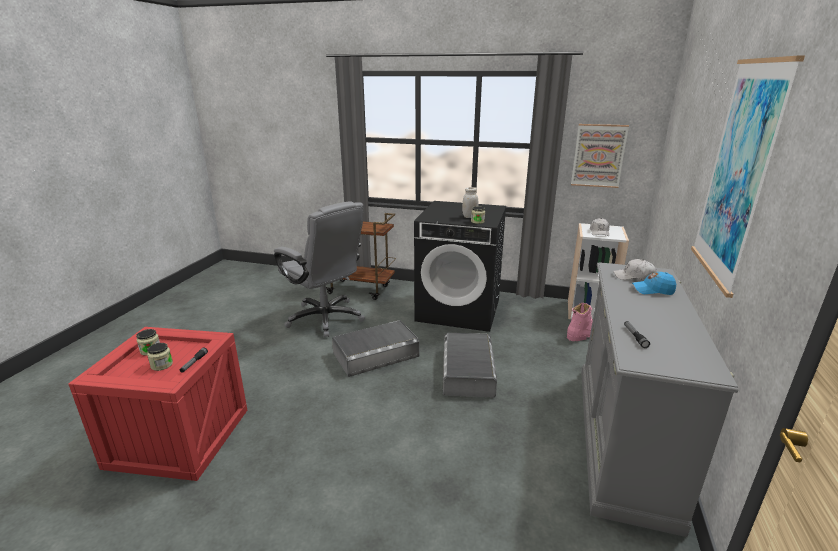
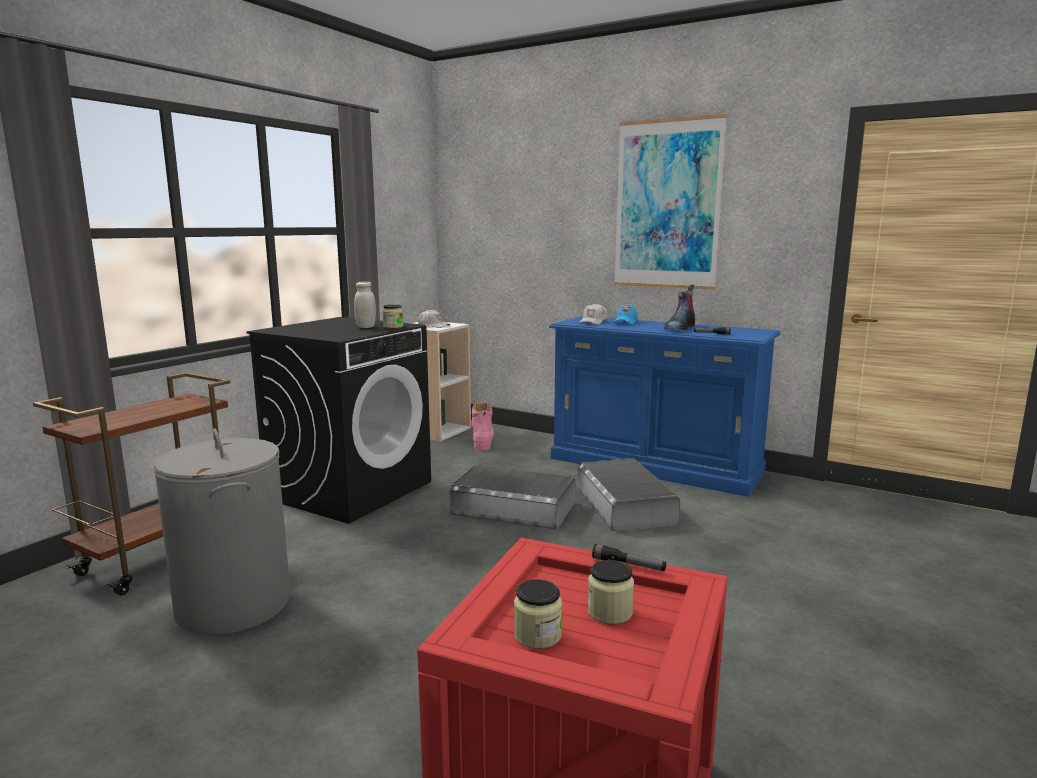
camera: 75 degrees left, 10 degrees down
(326, 317) = (235, 605): grey office chair -> grey laundry basket
(376, 355) = (424, 564): grey storage box -> grey storage box (625, 505)
(598, 156) = (395, 239): picture -> none
(623, 438) = (655, 465): grey cabinet -> blue cabinet
(654, 318) = (679, 328): none -> boot

